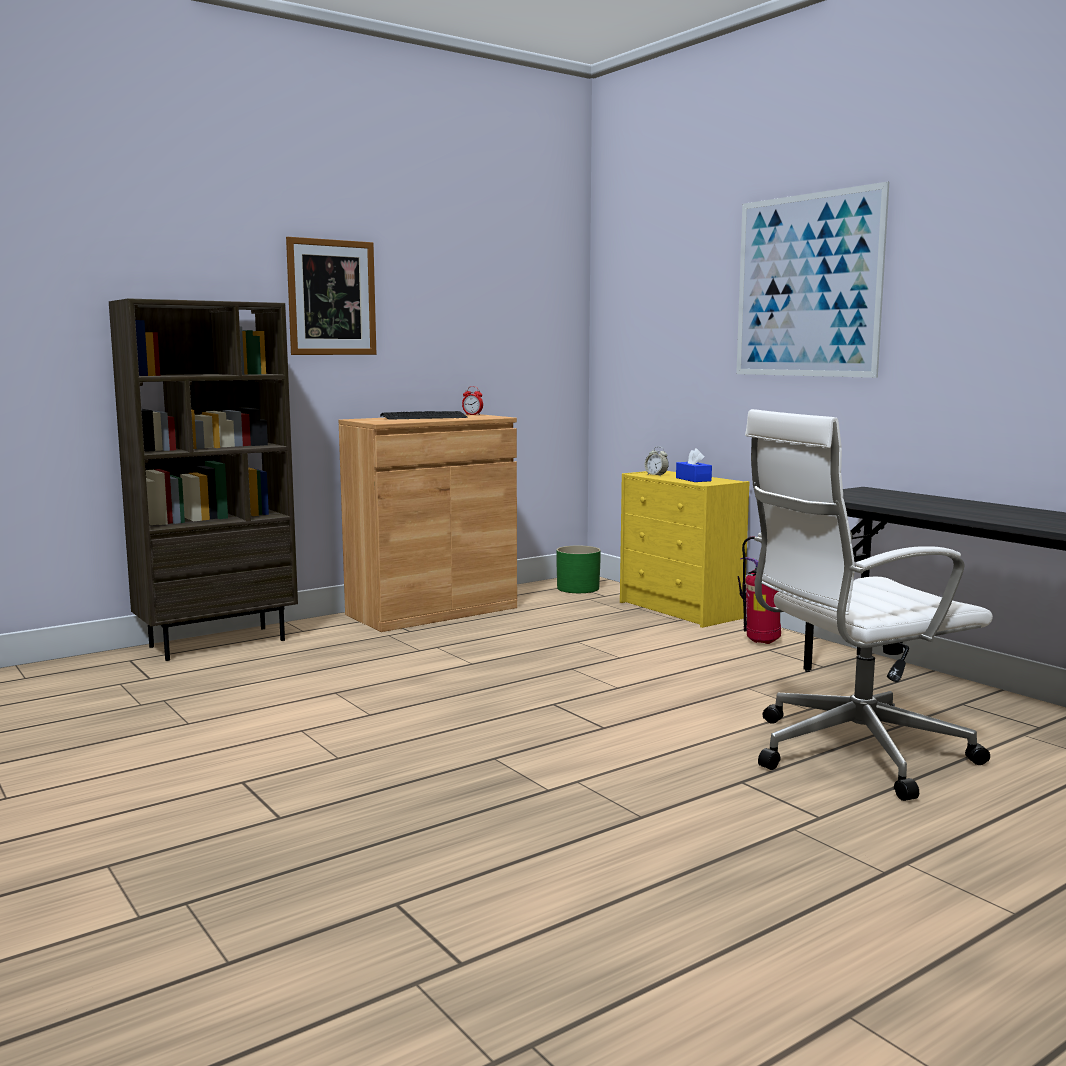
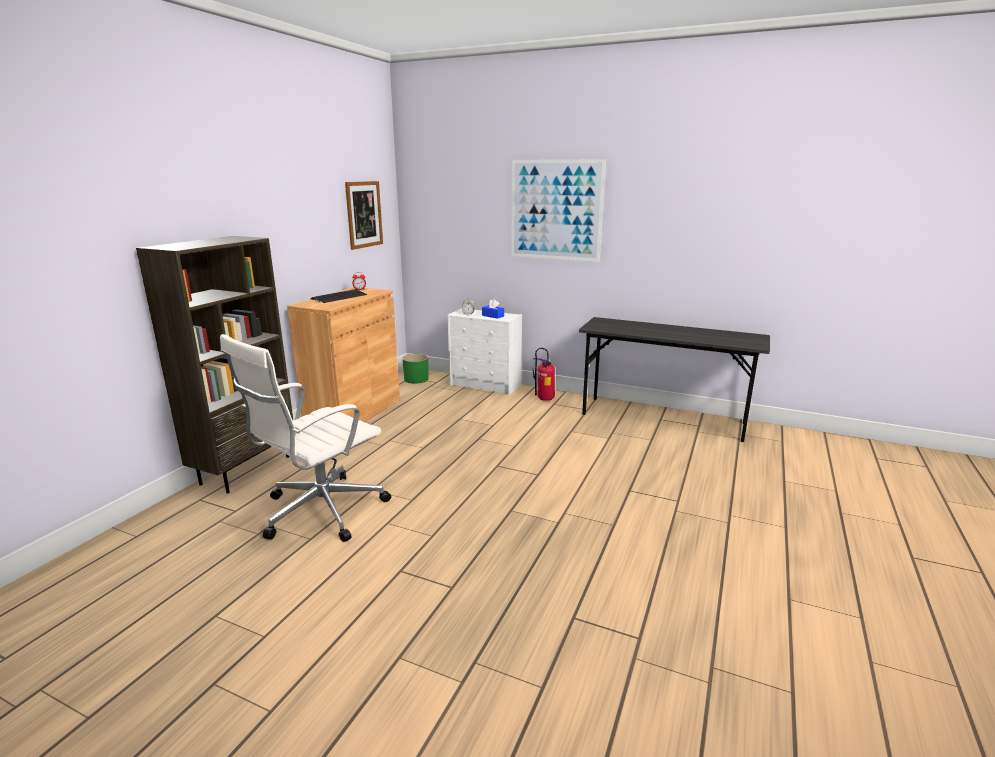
camera: 30 degrees left, 10 degrees up
(331, 297) = (272, 223): picture -> picture (364, 214)
(681, 610) = (486, 385): yellow dresser -> white dresser
(851, 753) = (651, 460): white office chair -> white office chair (320, 511)

